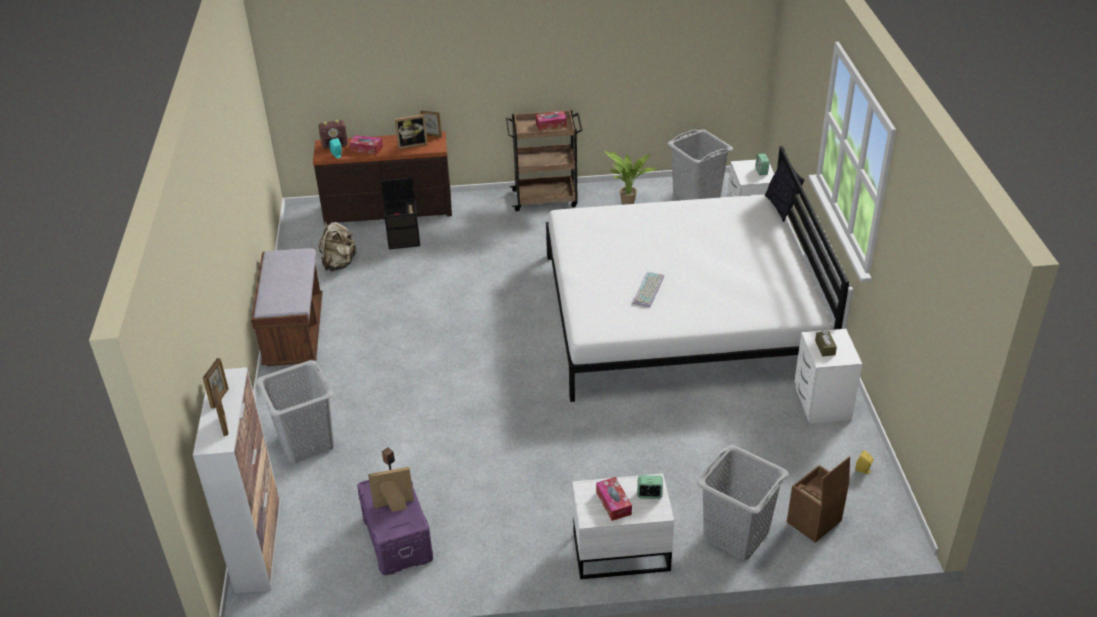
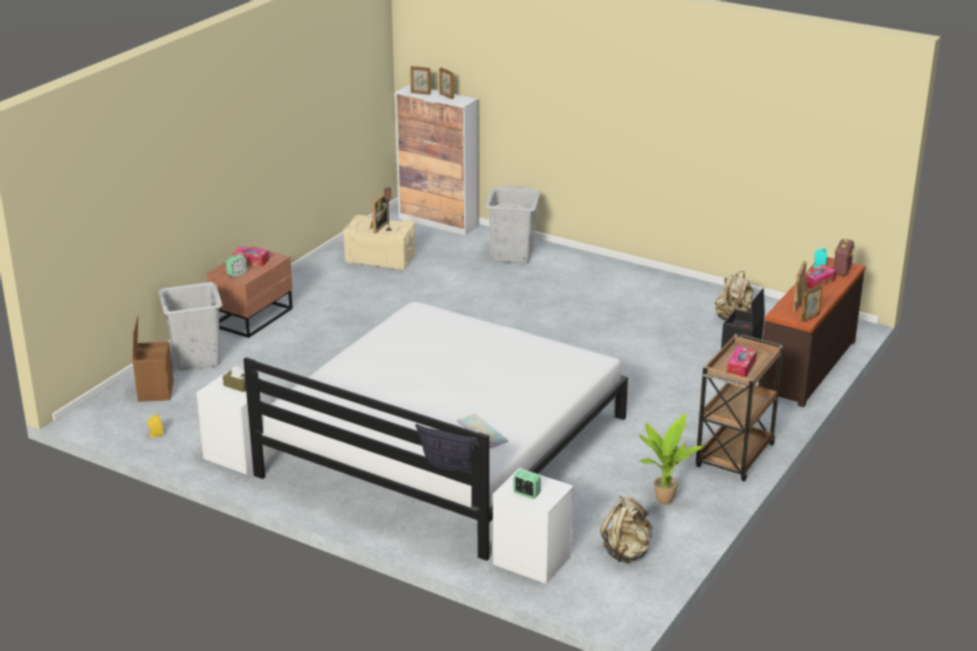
camera: 125 degrees right, 10 degrees down
(294, 333) = (650, 280): brown bench -> none
(396, 538) = (380, 258): purple storage box -> beige storage box
(619, 550) = (254, 317): white nightstand -> brown nightstand
(649, 290) = (428, 351): keyboard -> keyboard (480, 431)
(696, 197) = (627, 552): grey laundry basket -> beige backpack

